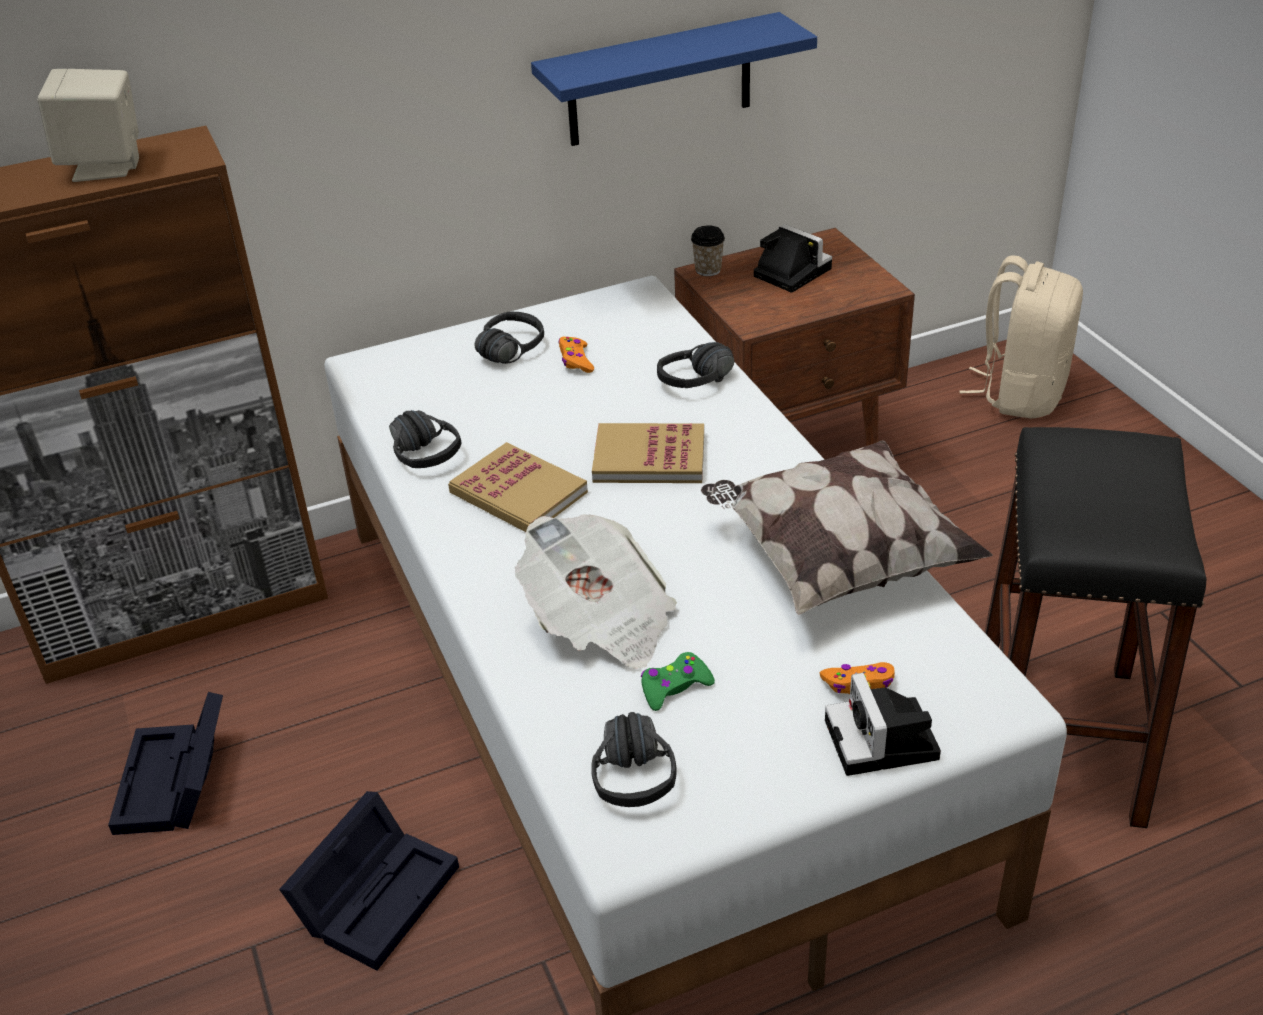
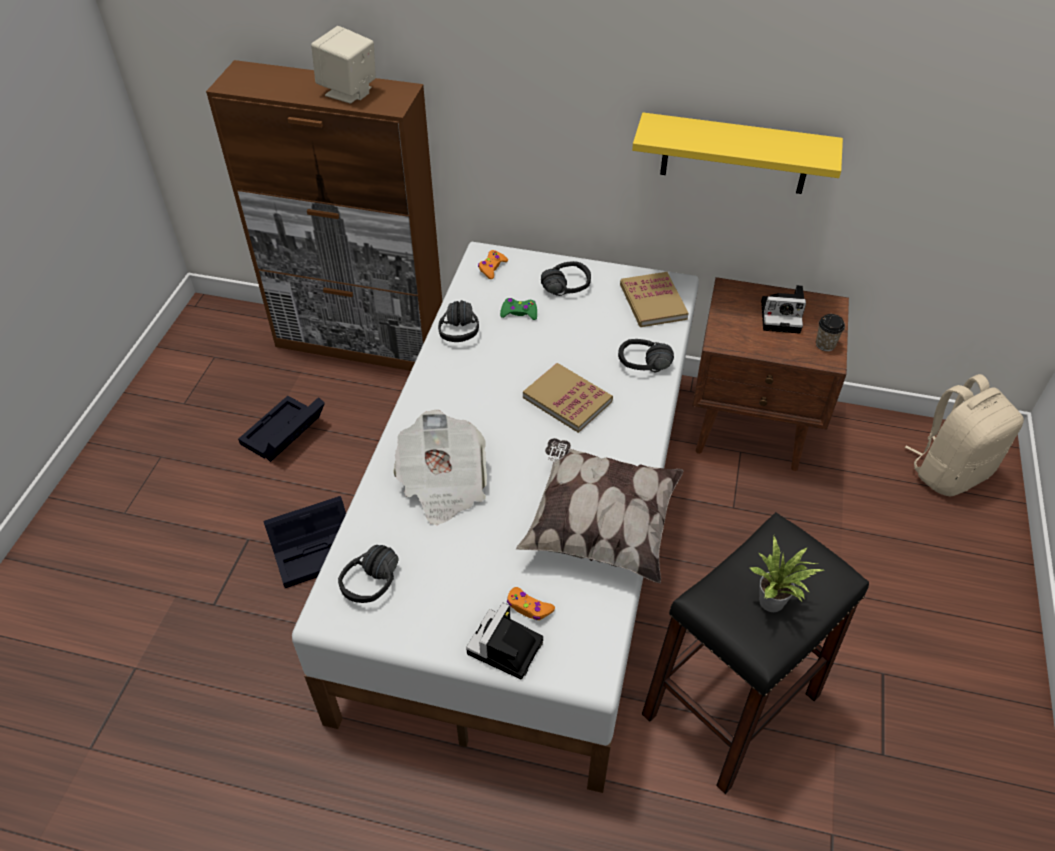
camera: 35 degrees right, 10 degrees up
(518, 493) = (480, 382): book -> book (653, 302)
(576, 360) = (593, 313): orange game controller -> orange game controller (492, 268)
(659, 81) = (735, 154): blue shelf -> yellow shelf
(674, 687) = (438, 546): green game controller -> green game controller (519, 313)
(708, 270) = (734, 289): cup -> cup (825, 344)
(789, 272) = (782, 316): camera -> camera turned 105 degrees clockwise
(1125, 504) = (775, 603): none -> potted plant

